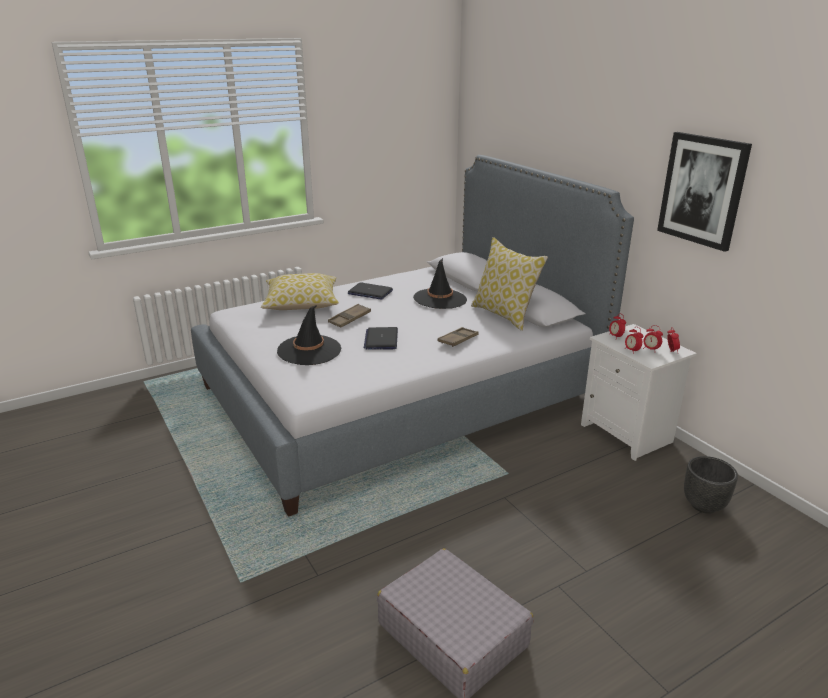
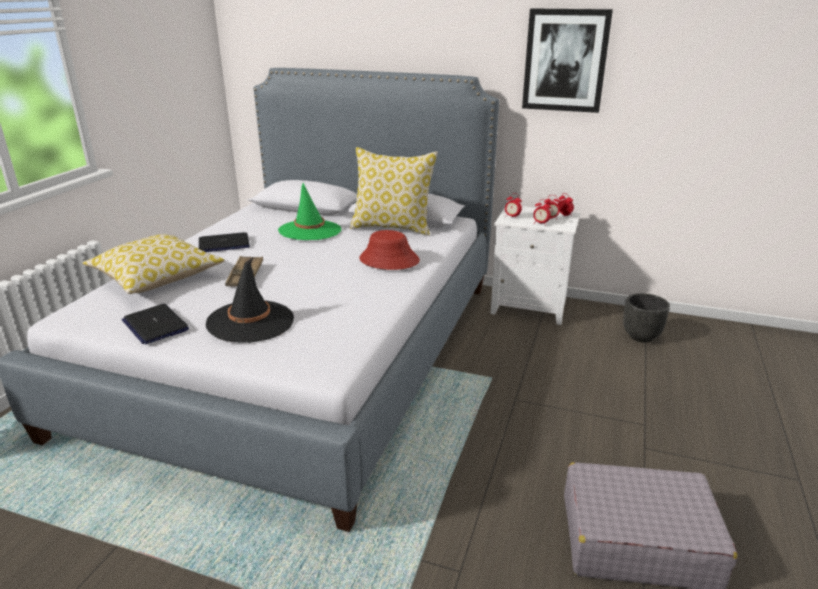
camera: 40 degrees left, 0 degrees up
(381, 339) = (313, 284): laptop -> laptop (155, 325)
(440, 299) = (310, 230): black hat -> green hat
(458, 340) = (389, 260): brown tray -> red hat

